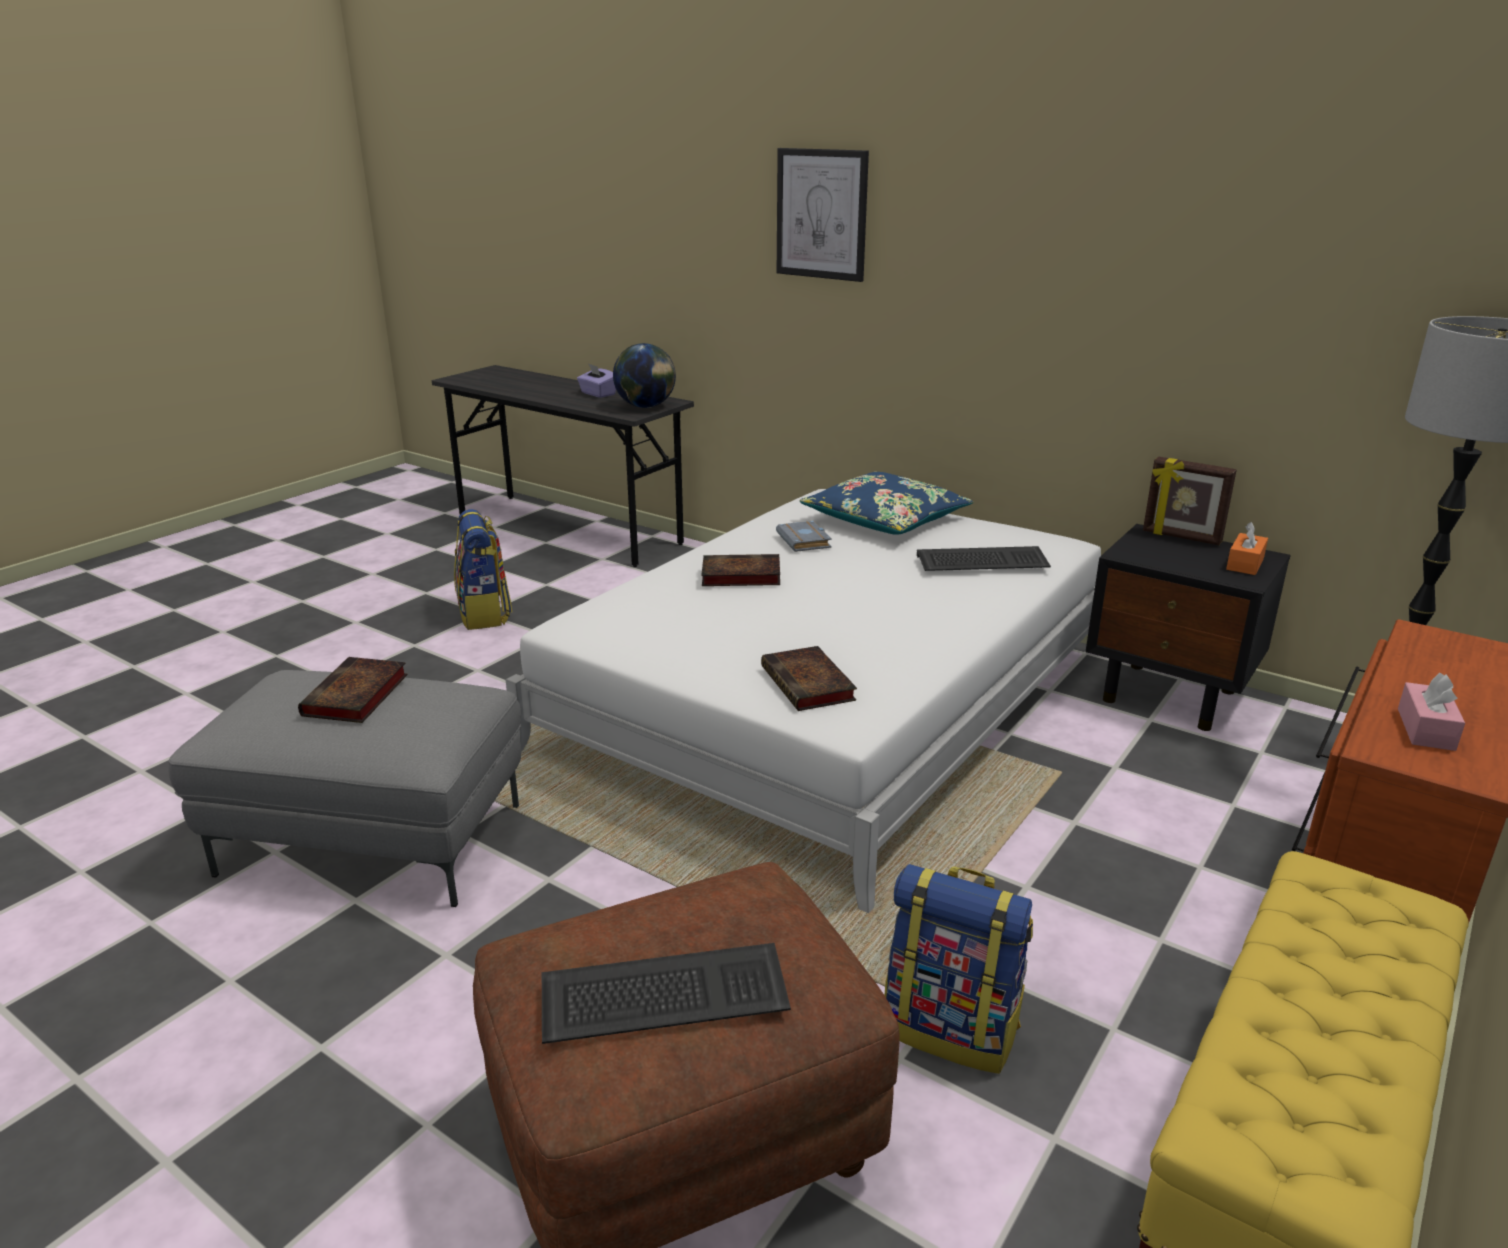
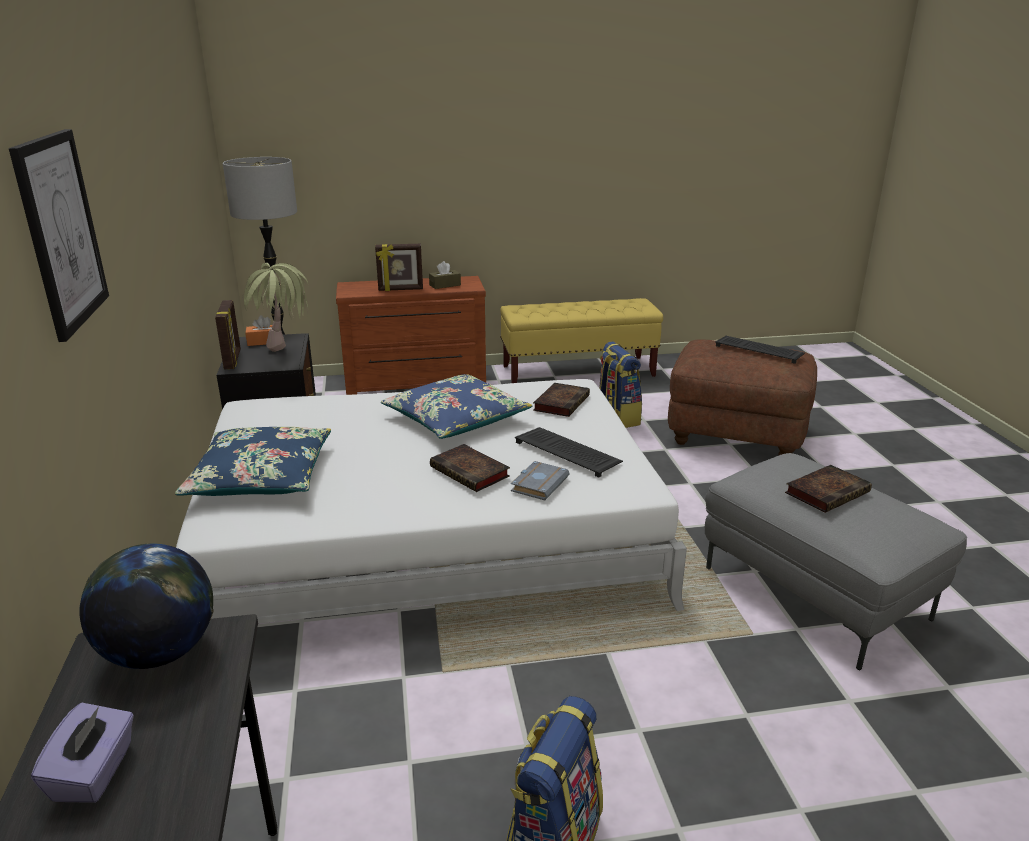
camera: 135 degrees left, 0 degrees up
(805, 541) = (363, 482): grey book -> grey book (538, 484)
(868, 615) = (456, 419): none -> blue pillow
(981, 563) = (327, 412): keyboard -> keyboard (569, 453)
(1163, 559) = (283, 356): none -> potted plant
(1416, 678) = (400, 289): none -> picture frame
(1425, 729) = (445, 285): pink tissue box -> brown tissue box

